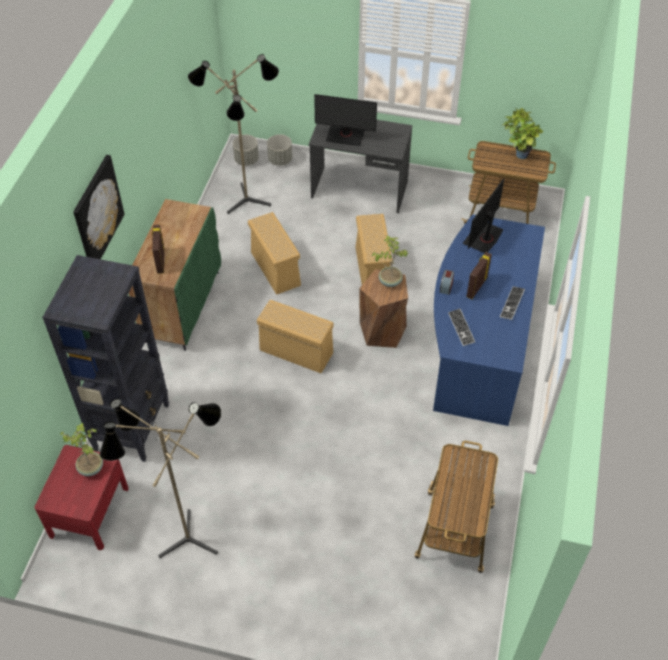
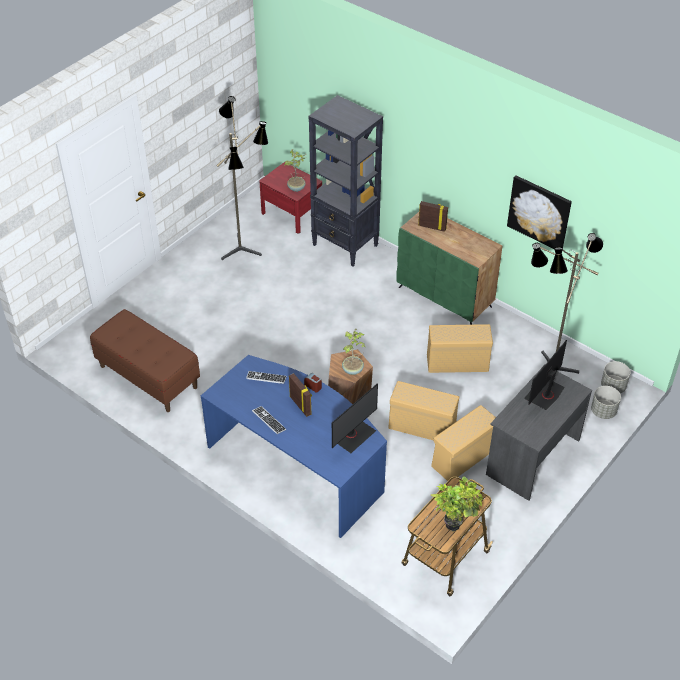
camera: 115 degrees right, 5 degrees down
(97, 212) = (424, 136): picture -> picture (539, 212)
(295, 351) = (360, 347): beige storage box -> beige storage box (464, 457)
(454, 533) = (148, 377): cart -> brown bench
(483, 237) = (353, 435): monitor -> monitor turned 75 degrees clockwise

